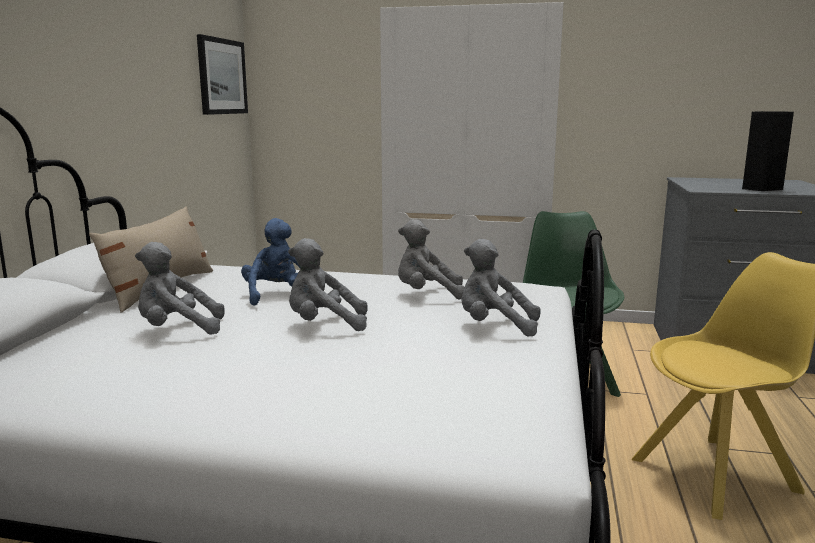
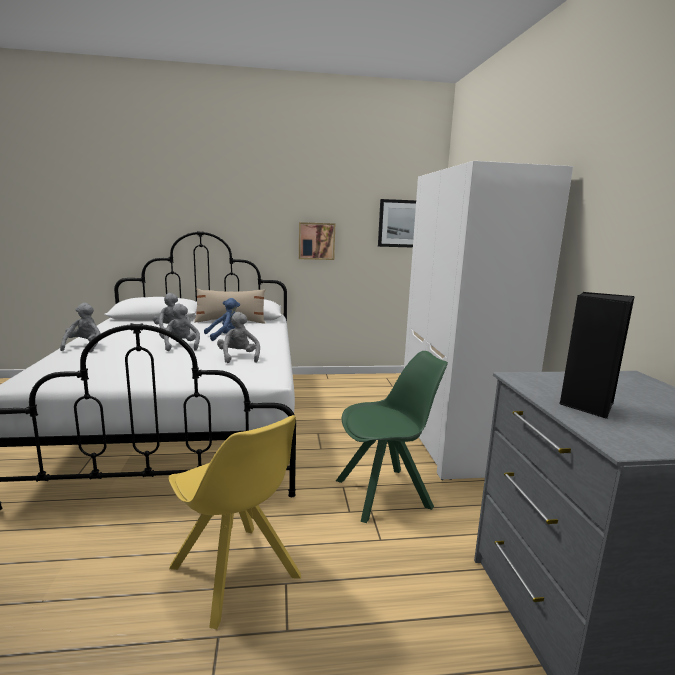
camera: 70 degrees right, 0 degrees up
(141, 109) = (316, 241): none -> picture
(494, 327) = (179, 372): grey plush toy -> grey plush toy (84, 347)

